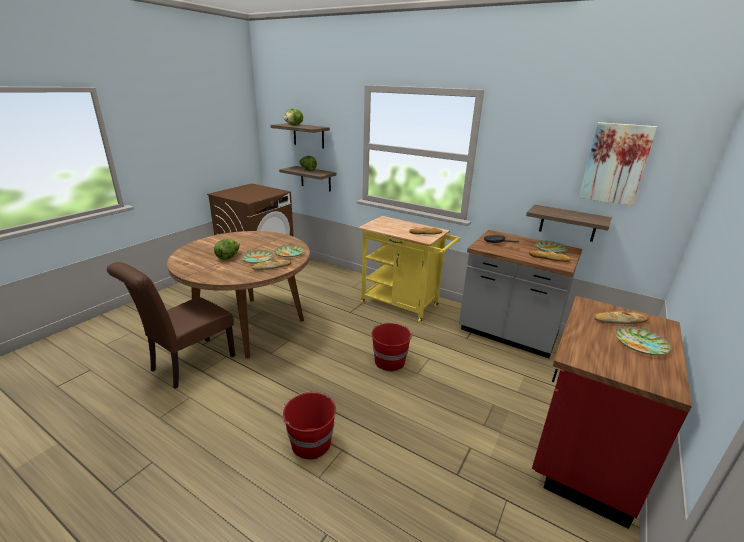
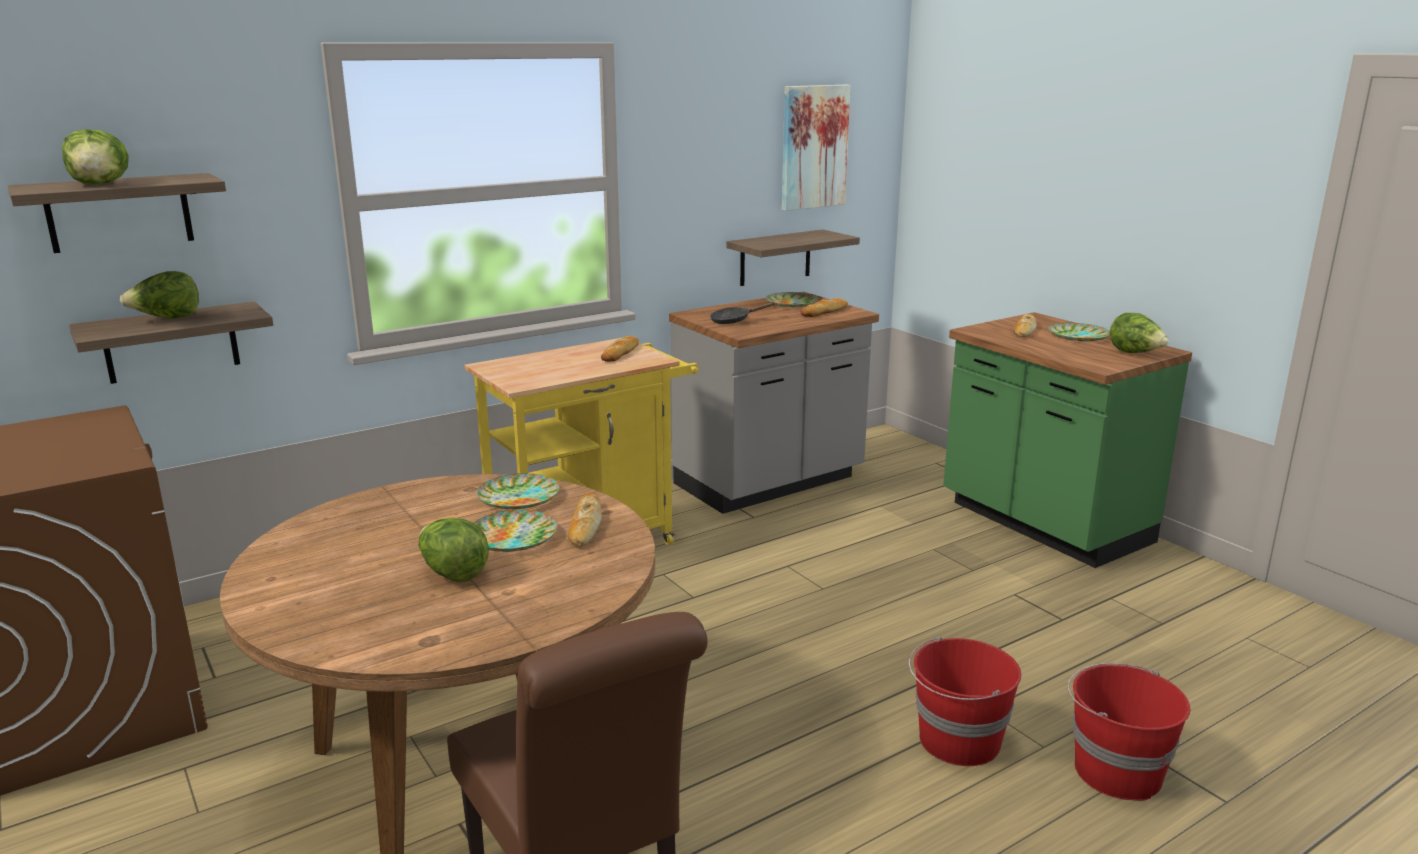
camera: 65 degrees left, 5 degrees down
(389, 360) = (769, 605): red bucket -> red bucket (1115, 771)
(581, 452) = (1043, 524): red counter -> green counter
(633, 372) = (1135, 354): none -> lettuce

